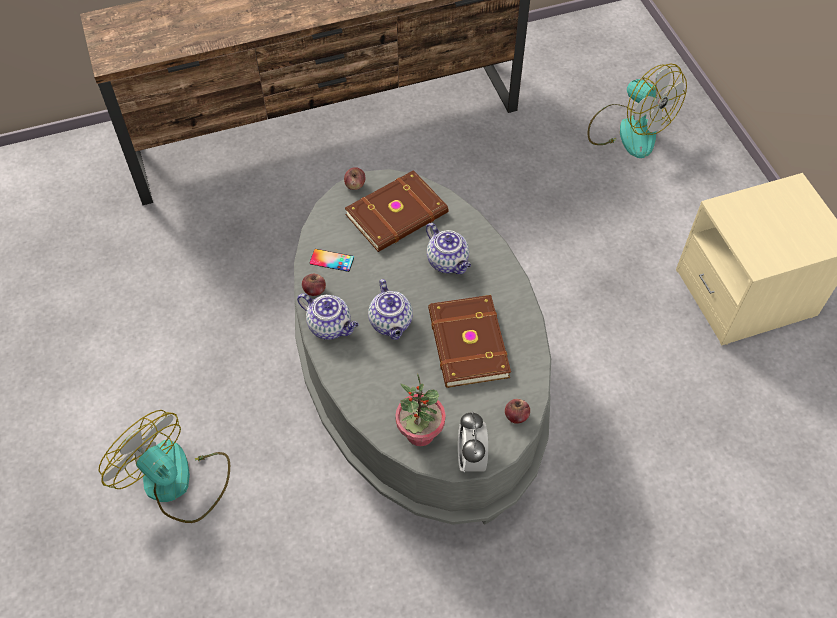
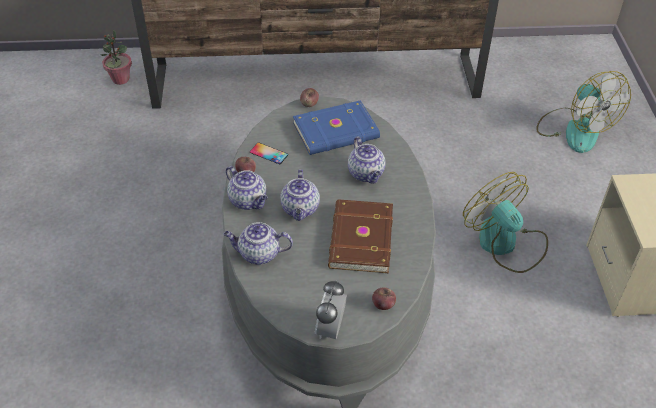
camera: 15 degrees right, 10 degrees down
(177, 482) = (97, 315): fan -> fan (505, 244)
(364, 389) = (258, 254): none -> teapot
(398, 215) = (337, 132): brown book -> blue book
(420, 433) = (292, 299): potted plant -> potted plant (120, 79)

